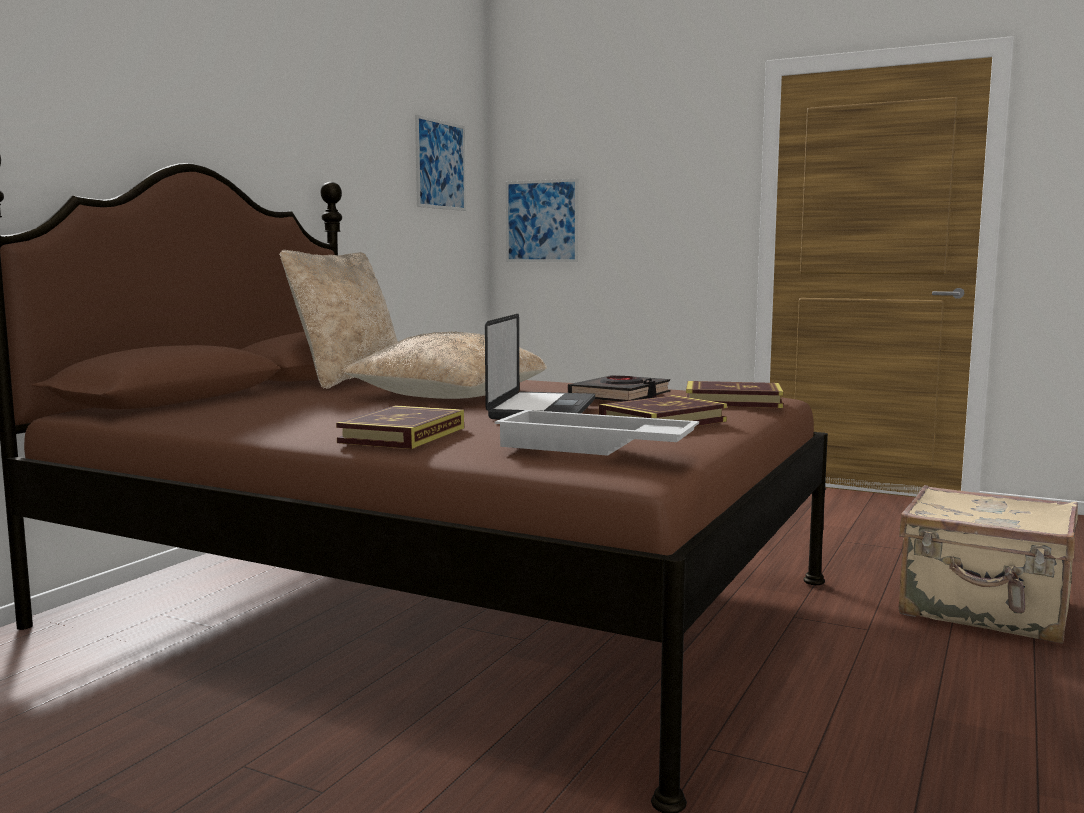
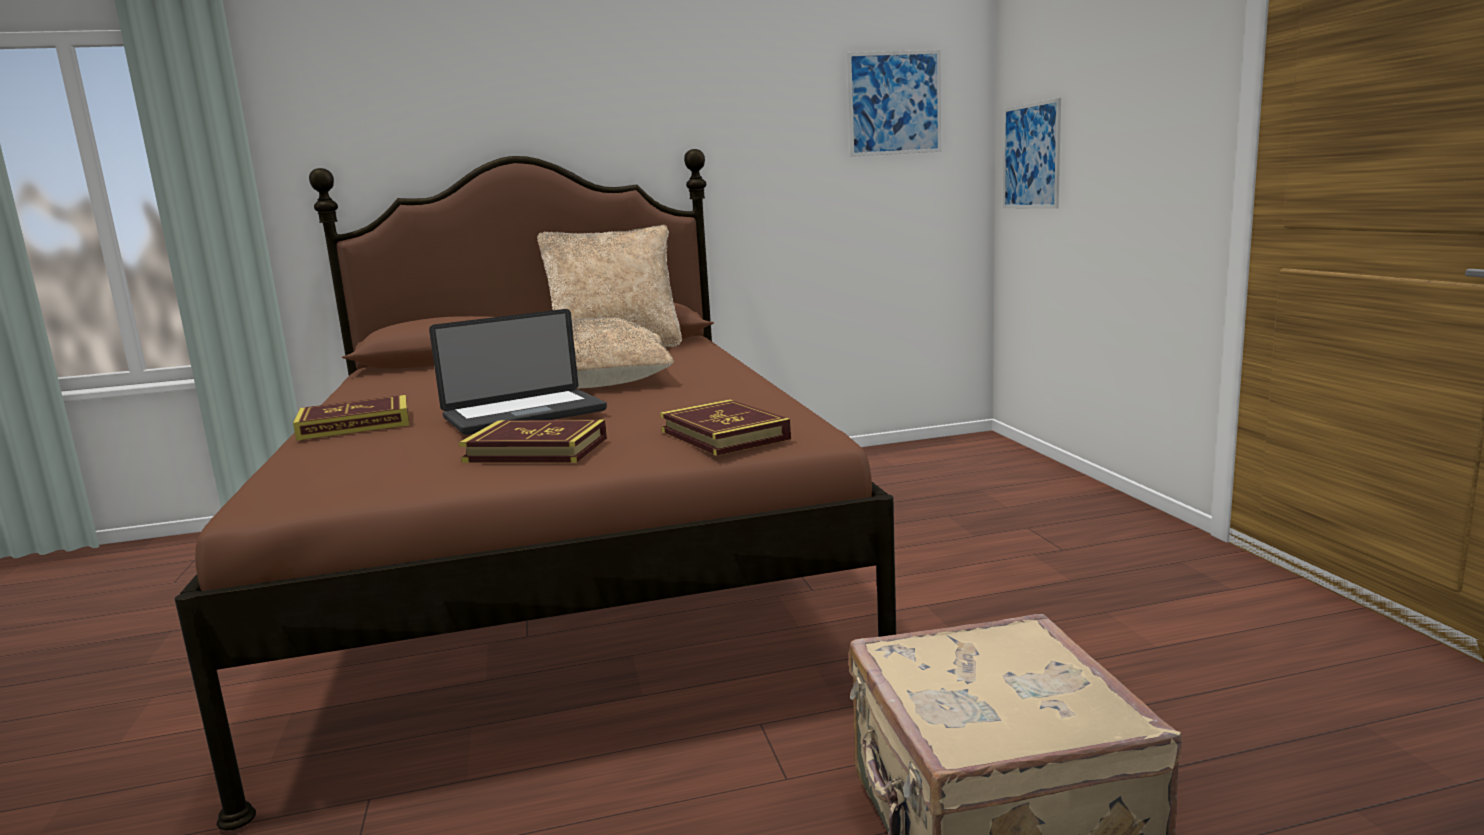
camera: 50 degrees right, 5 degrees up
(593, 447) = (330, 469): white tray -> none
(620, 396) = (675, 407): black book -> none

